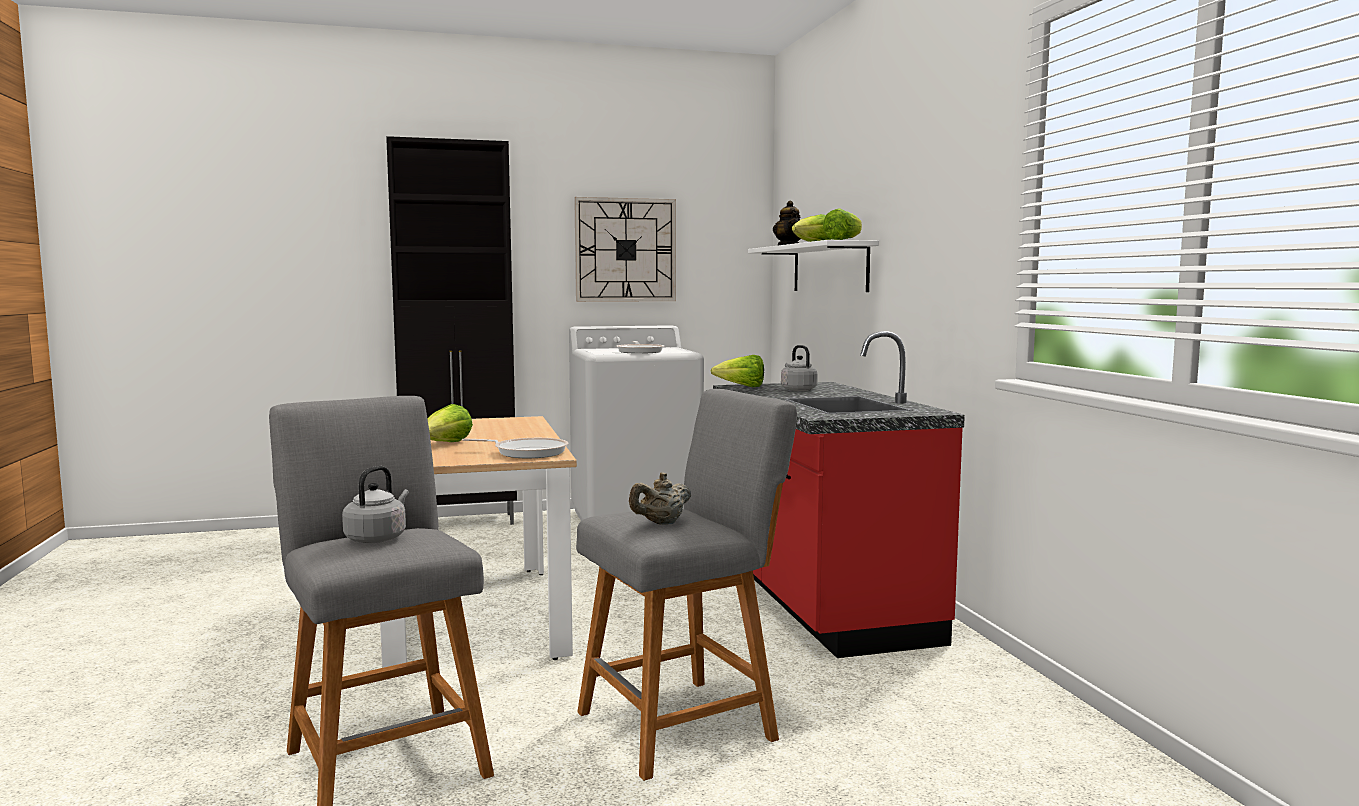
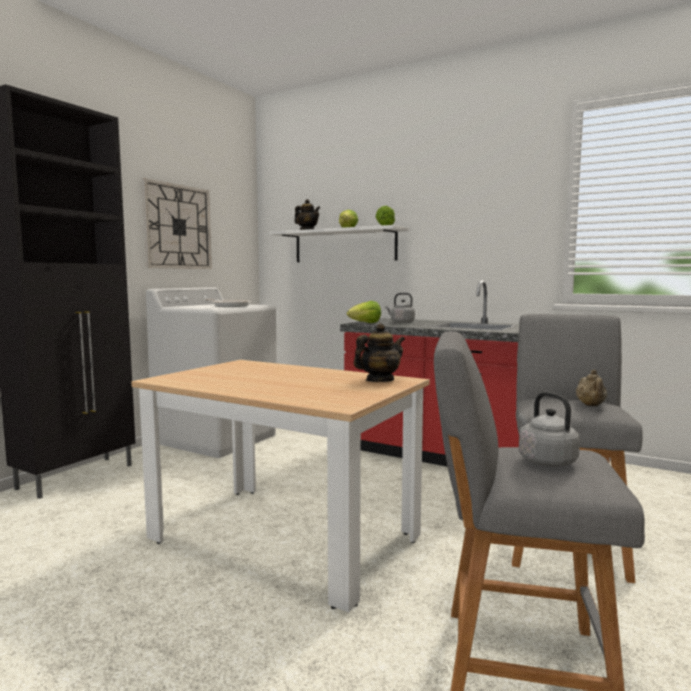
camera: 45 degrees left, 0 degrees up
(446, 444) = (294, 386): lettuce -> none
(527, 452) = (379, 380): frying pan -> teapot

